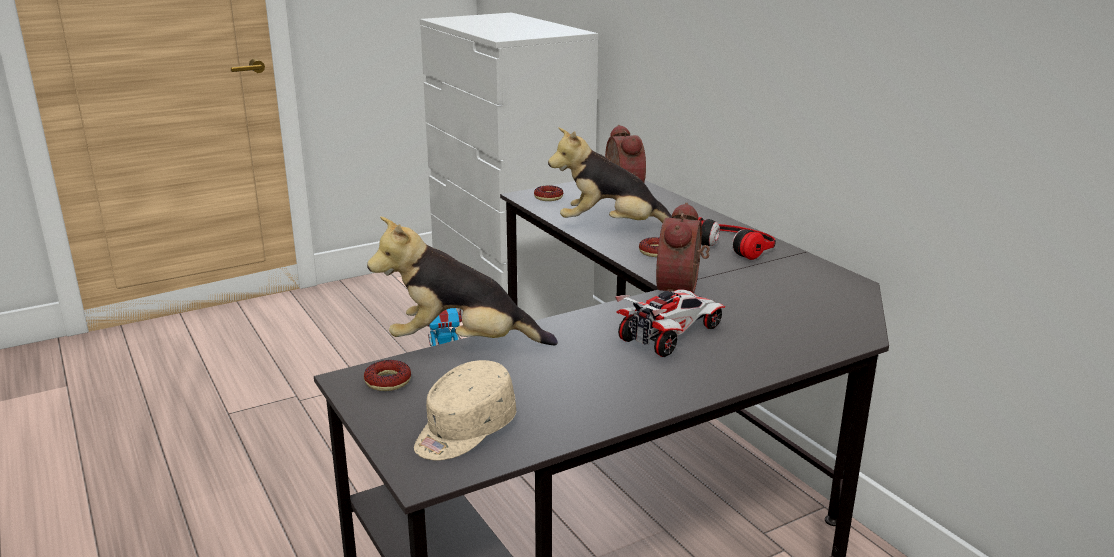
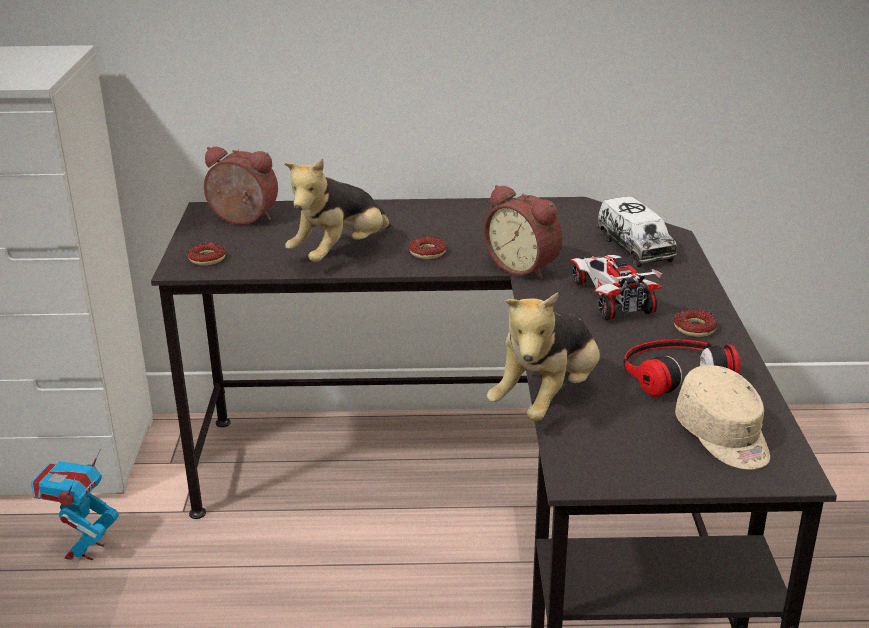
camera: 60 degrees left, 5 degrees up
(388, 381) = (597, 456): donut -> donut (694, 328)
(736, 245) = (452, 217): headphones -> headphones (674, 371)
(797, 325) = (635, 248): none -> toy truck

